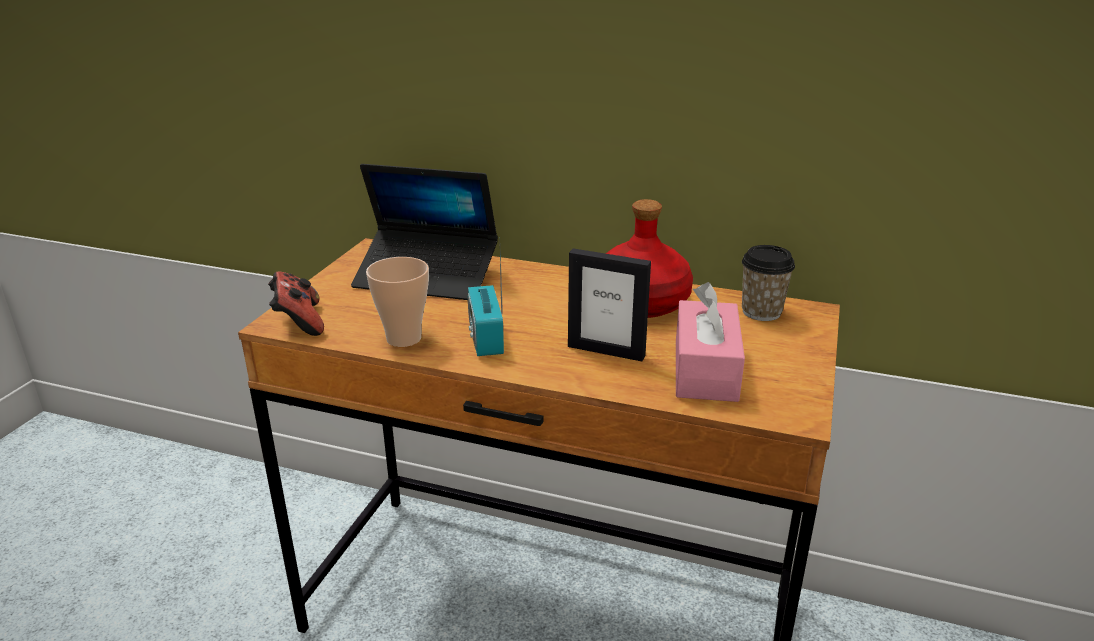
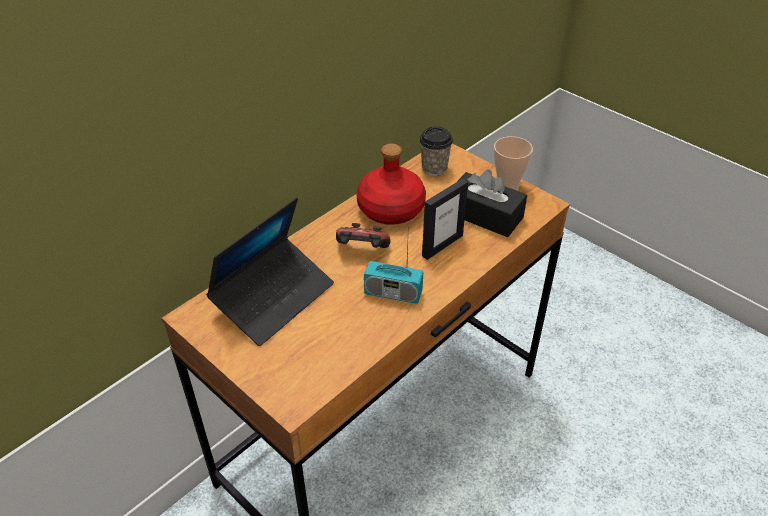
camera: 65 degrees left, 15 degrees up
(298, 322) = (301, 390): game controller -> game controller (362, 251)
(403, 339) = (367, 334): cup -> cup (507, 186)
(705, 369) = (485, 215): pink tissue box -> black tissue box

